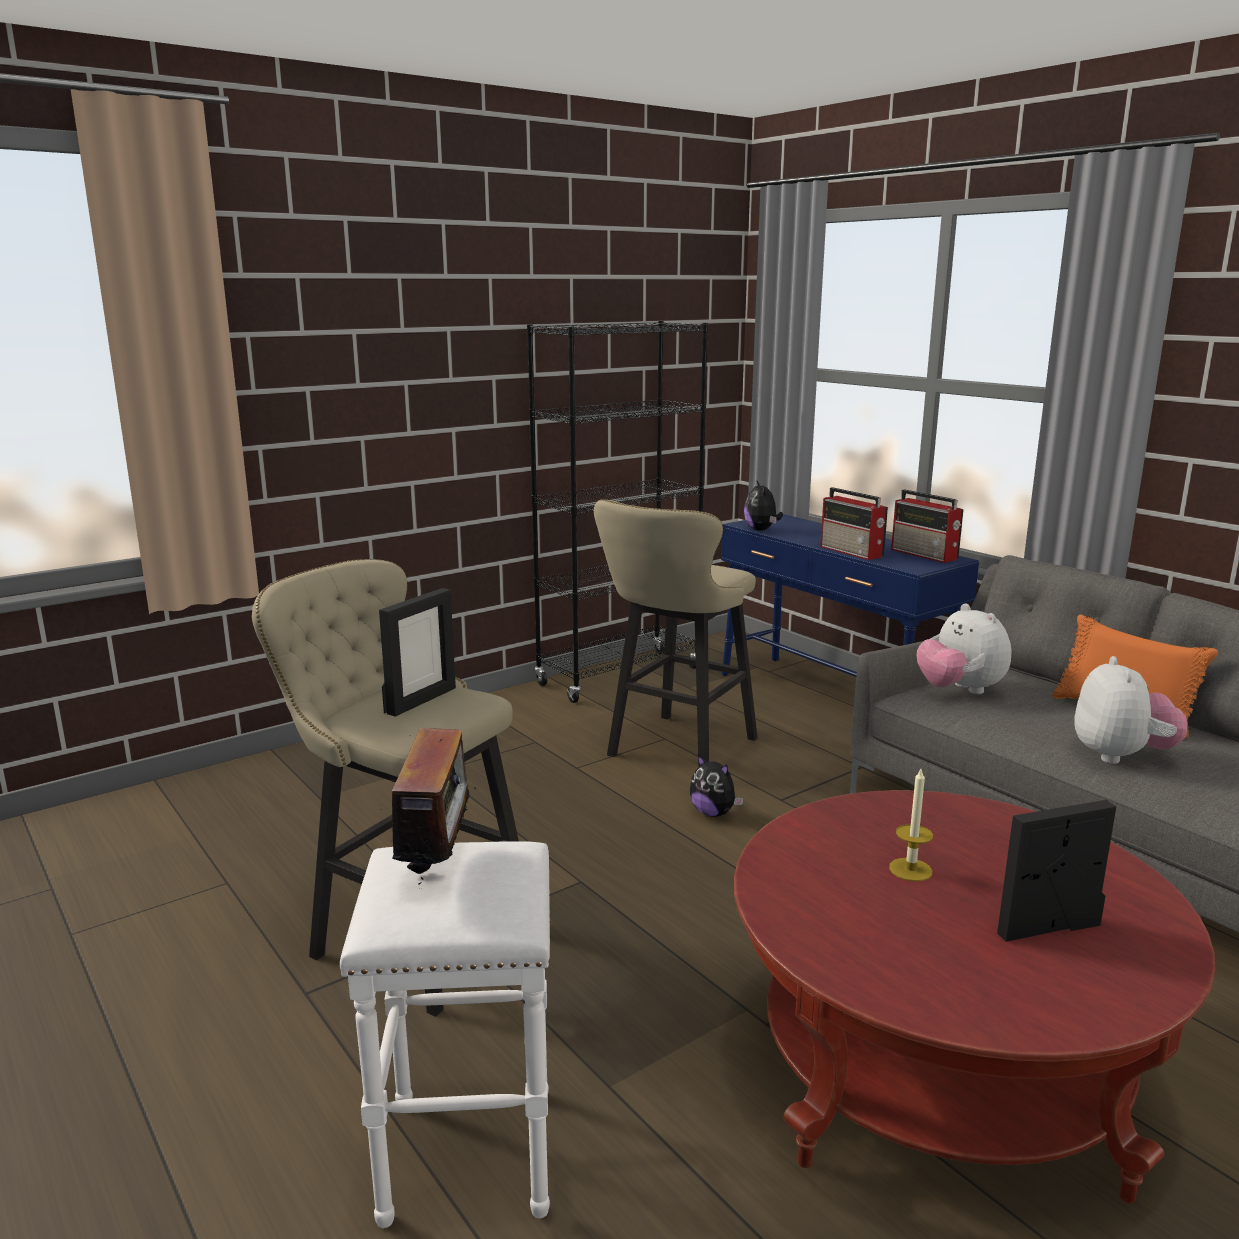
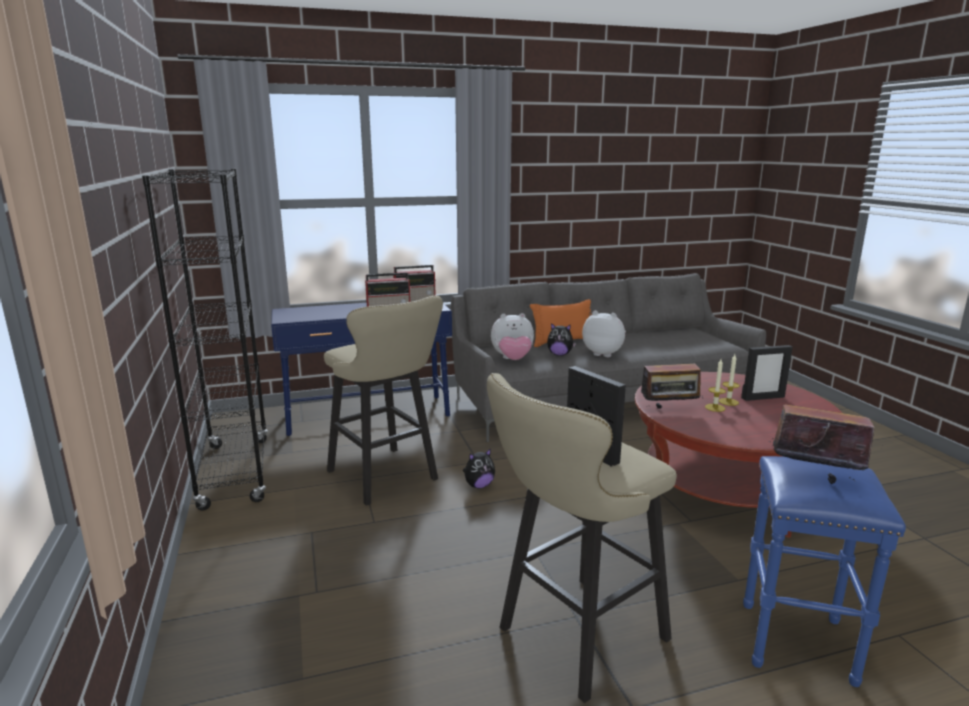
camera: 70 degrees left, 0 degrees up
(464, 1151) = (795, 643): white stool -> blue stool
(761, 530) = (307, 318): plush toy -> plush toy (560, 354)
(844, 824) = (669, 410): none -> radio
(964, 885) = (728, 402): none -> candle
(1049, 929) = (762, 397): picture frame -> picture frame turned 105 degrees counterclockwise

